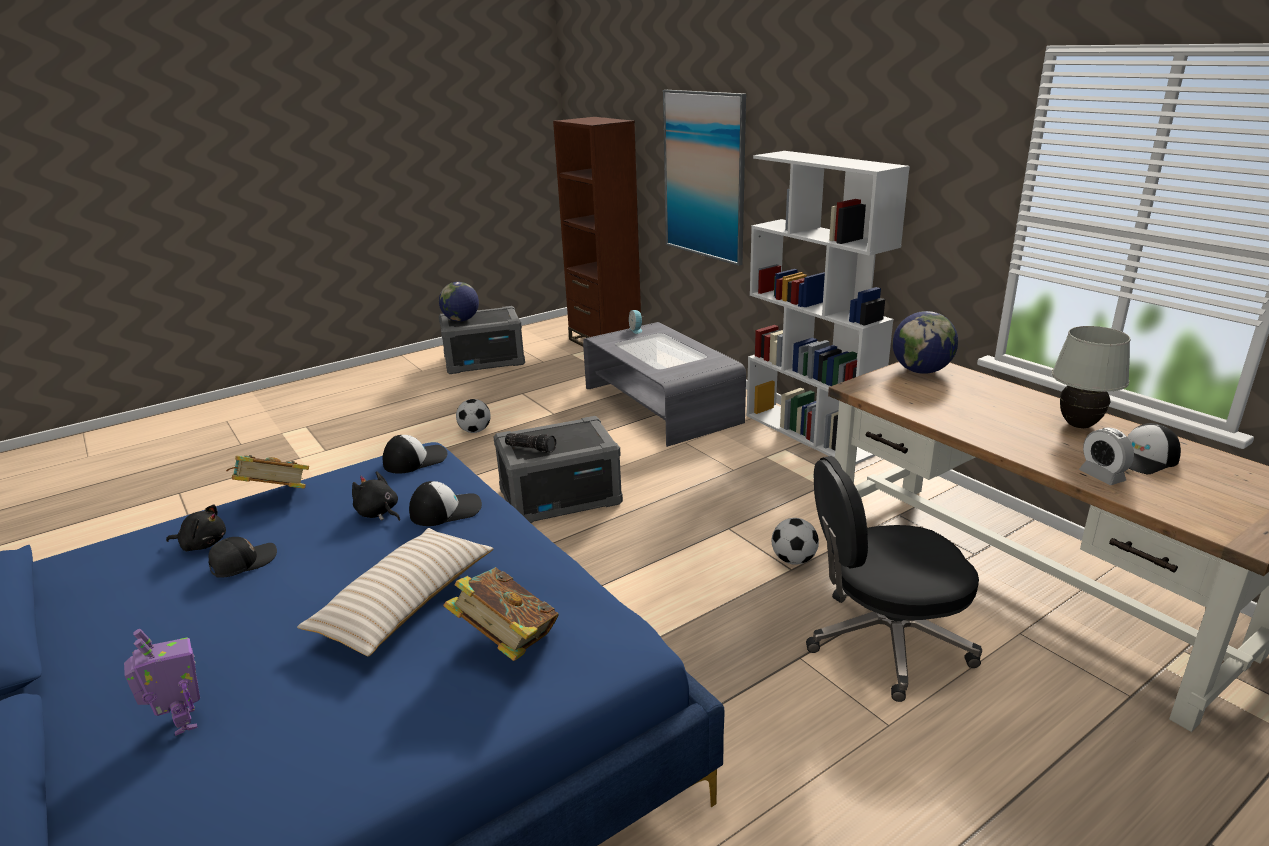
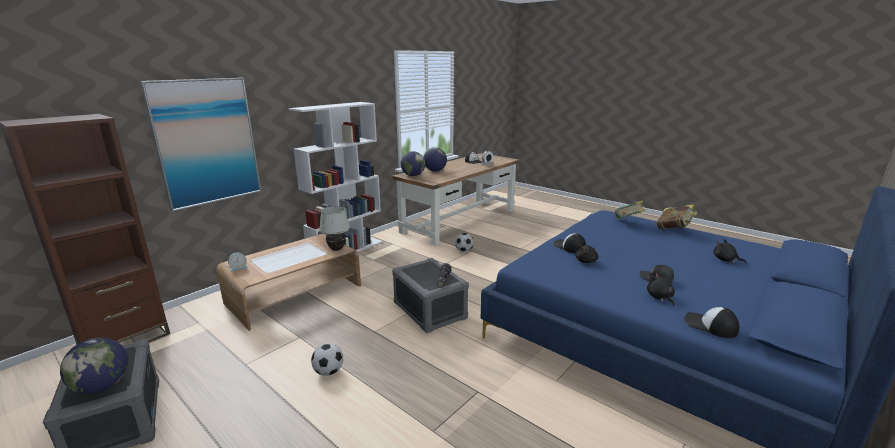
camera: 105 degrees left, 5 degrees down
(182, 722) = (725, 260): toy robot -> black plush toy
(274, 497) = (602, 294): book -> book (674, 229)
(405, 603) = (631, 240): beige pillow -> none
(415, 459) = (532, 264): cap -> cap (710, 325)
(661, 404) = (294, 294): grey coffee table -> brown coffee table
(884, 642) = (503, 237): black office chair -> none
(978, 395) = (435, 171): none -> globe
(1079, 425) = (454, 164): white table lamp -> white table lamp (337, 249)

